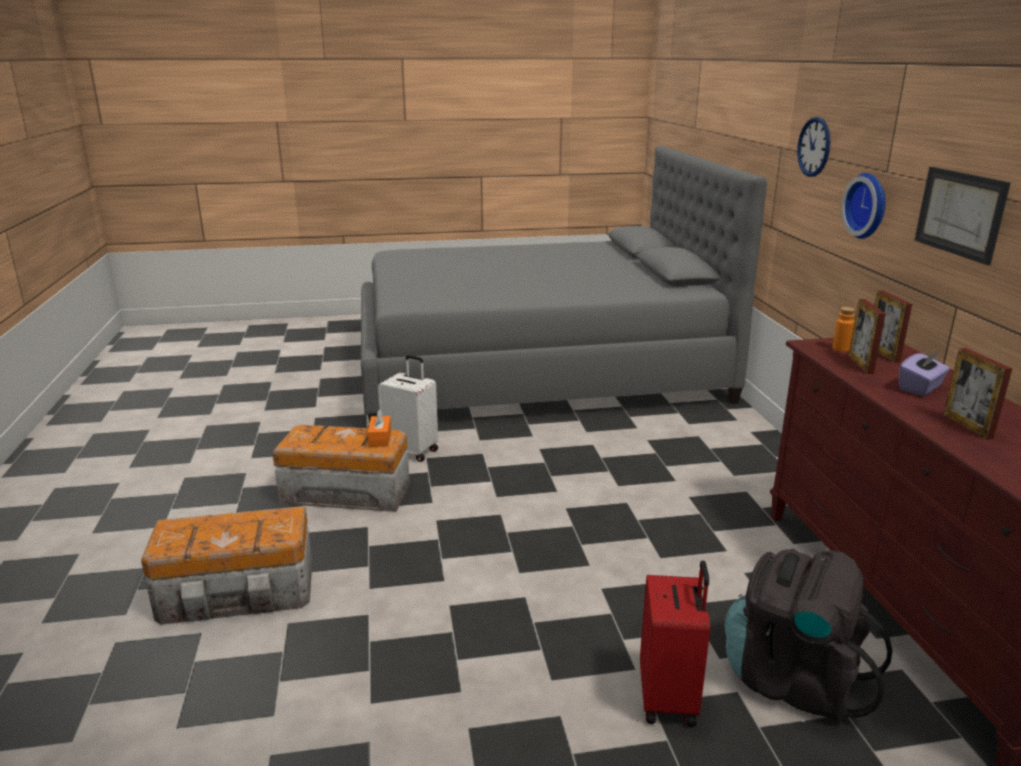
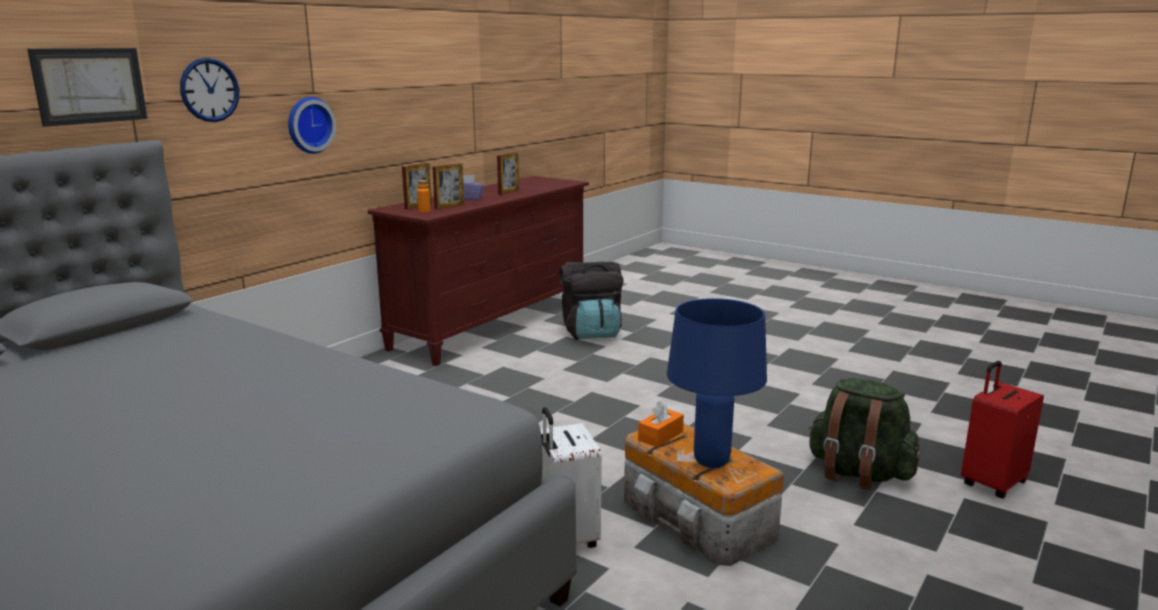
camera: 135 degrees left, 5 degrees down
(239, 593) = (858, 474): storage box -> green backpack
(326, 435) = (710, 461): none -> blue table lamp
(669, 698) = (652, 347): red suitcase -> red suitcase (991, 483)
(960, 213) = (391, 104): picture -> picture (90, 85)

